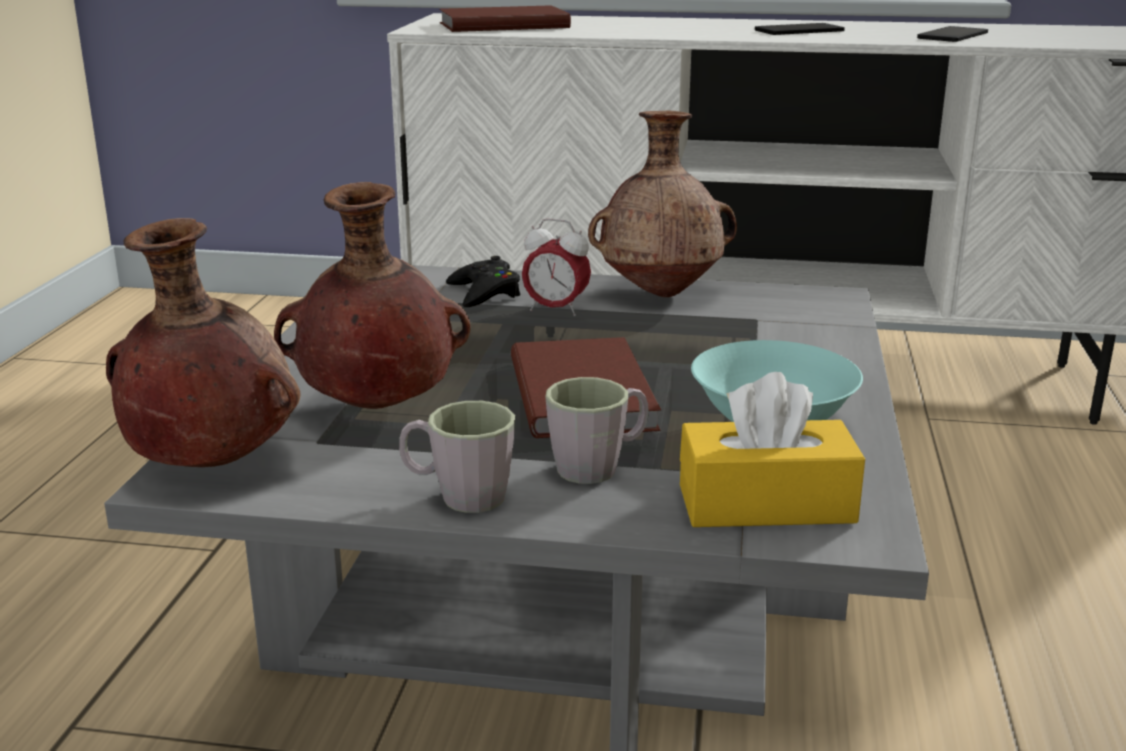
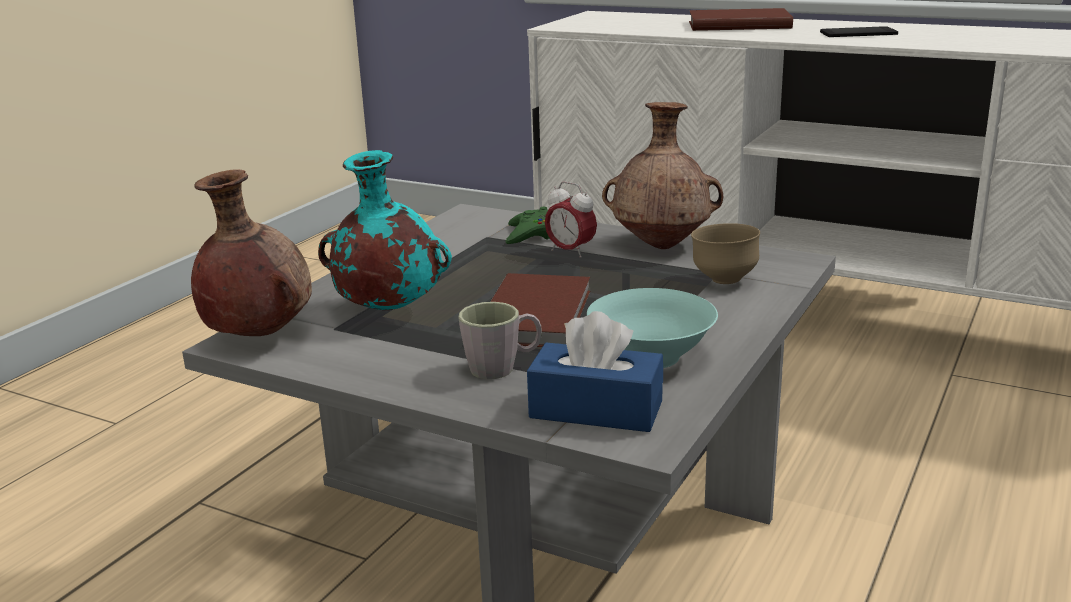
camera: 20 degrees right, 0 degrees up
(376, 409) = (388, 310): brown vase -> turquoise vase
(458, 496) = (392, 376): grey mug -> none
(484, 293) = (530, 234): black game controller -> green game controller
(501, 25) = (621, 23): brown book -> brown book (737, 24)
(766, 504) = (596, 409): yellow tissue box -> blue tissue box
(771, 327) = (723, 280): none -> brown bowl
(953, 36) = (990, 41): phone -> none

